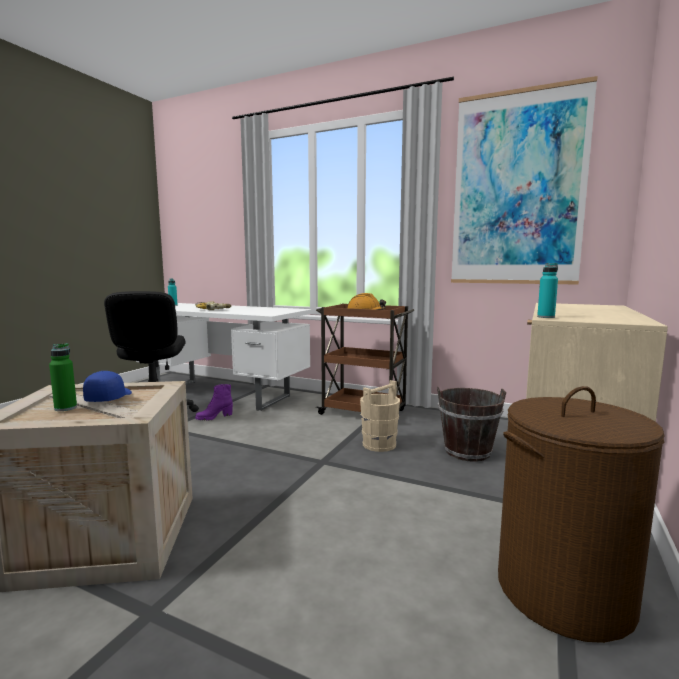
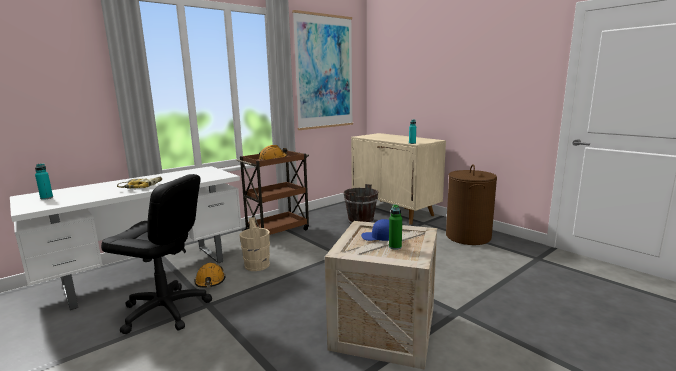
camera: 65 degrees left, 5 degrees up
(214, 417) = (210, 281): purple boot -> orange hard hat
(379, 444) = (331, 237): beige bucket -> beige bucket (257, 265)

